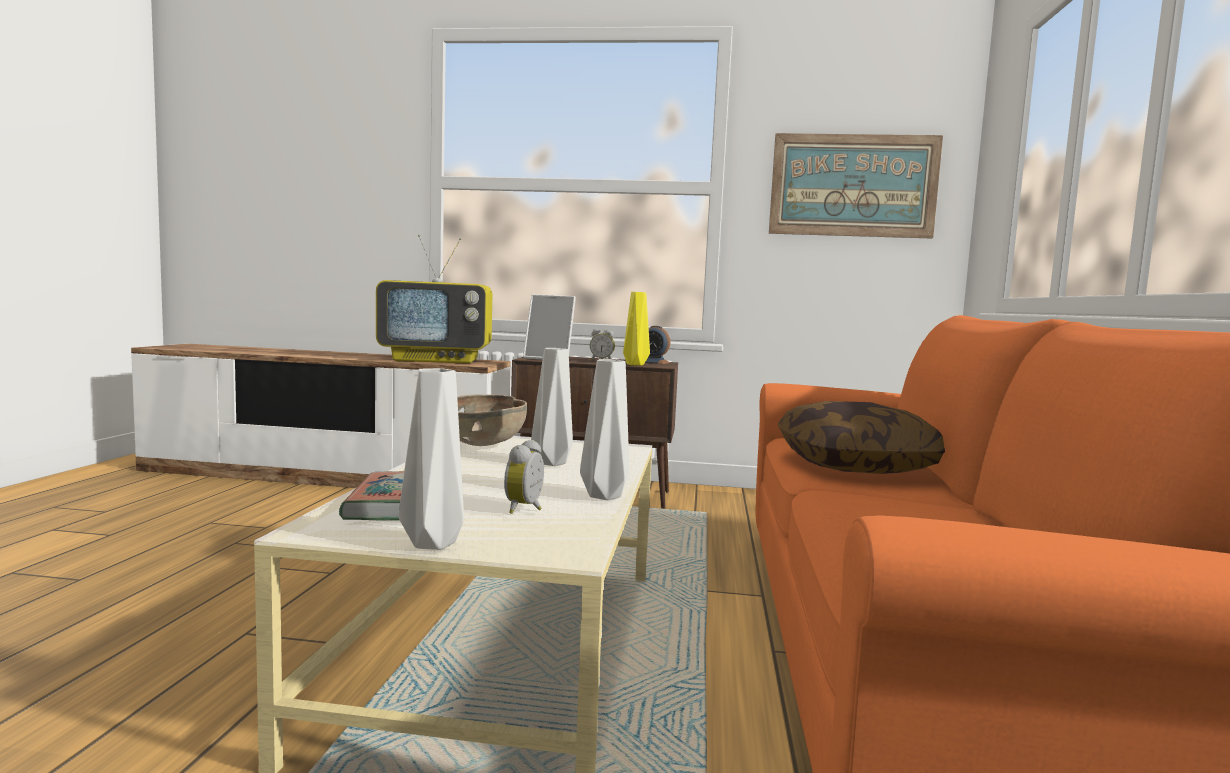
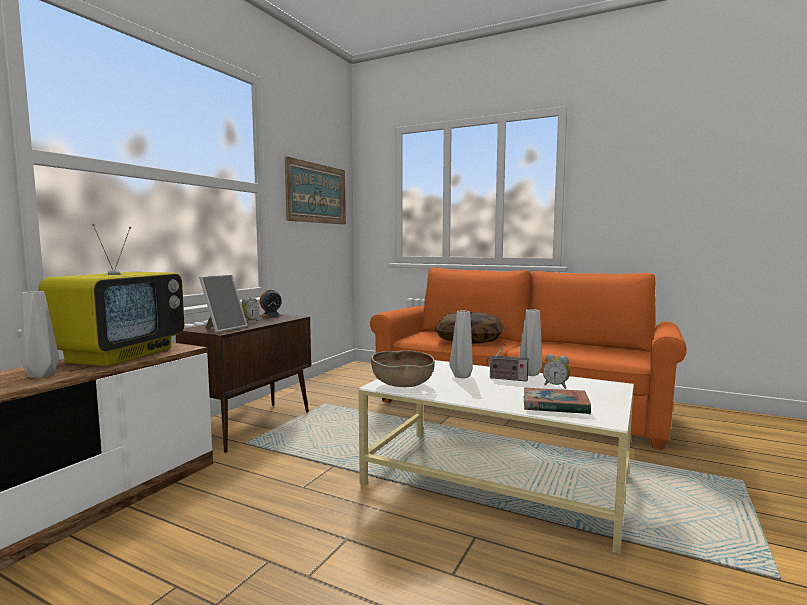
camera: 70 degrees left, 0 degrees up
(432, 542) = (614, 401): grey vase -> grey vase (39, 375)
(556, 482) = (506, 379): none -> radio
(634, 364) = (282, 319): yellow vase -> none

